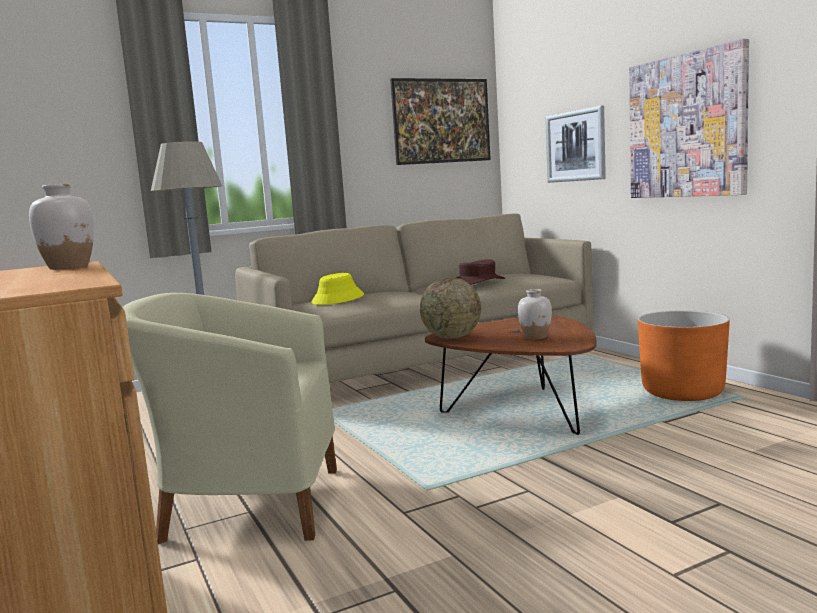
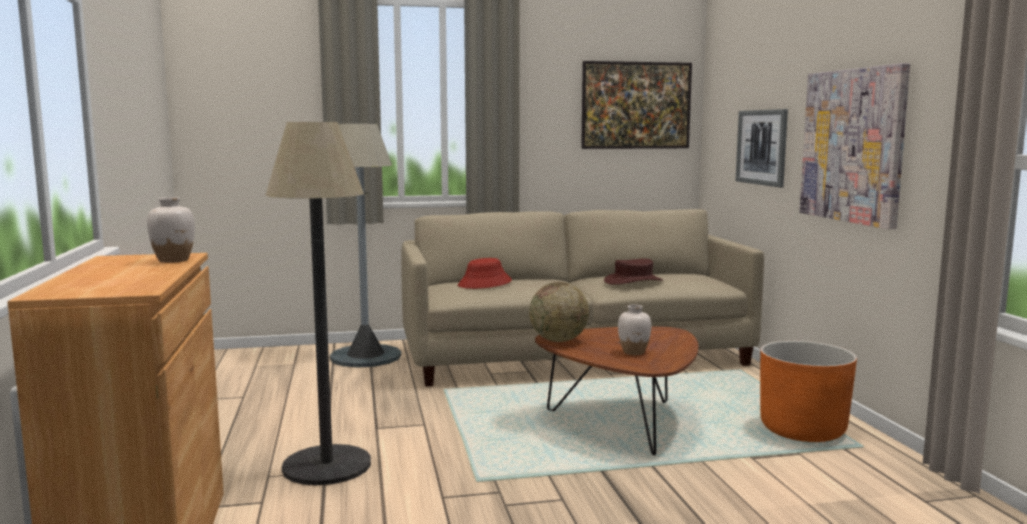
camera: 15 degrees right, 0 degrees up
(248, 505) = (327, 465): beige armchair -> floor lamp
(338, 299) = (485, 283): yellow hat -> red hat

